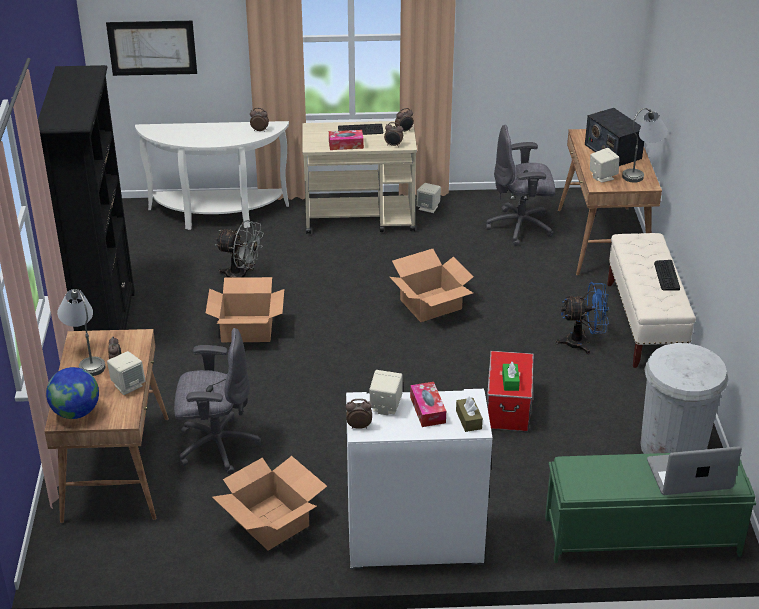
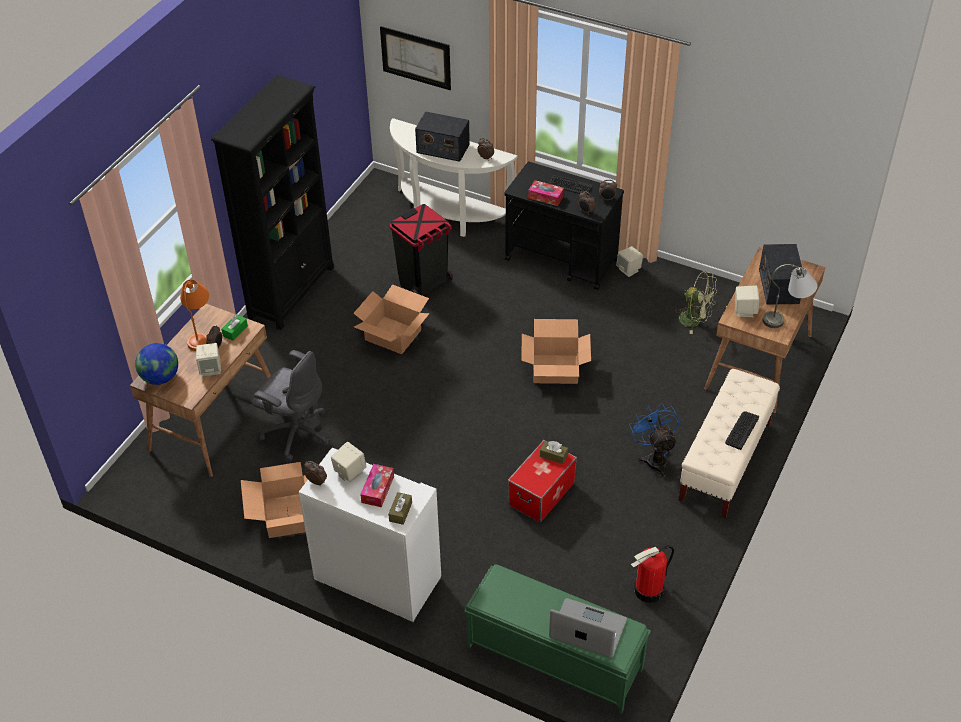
camera: 30 degrees right, 10 degrees up
(86, 358) = (200, 332): grey table lamp -> orange table lamp
(209, 134) = (442, 148): none -> radio
(241, 277) = (424, 283): grey fan -> black trash can
(360, 218) = (562, 260): beige cart -> black cart
(510, 381) = (535, 476): green tissue box -> green tissue box (235, 331)
(512, 360) = (553, 455): none -> brown tissue box
(521, 227) = (695, 320): grey office chair -> green fan
(582, 343) = (654, 458): blue fan -> blue fan turned 135 degrees counterclockwise
(673, 447) = (649, 590): white trash can -> fire extinguisher

